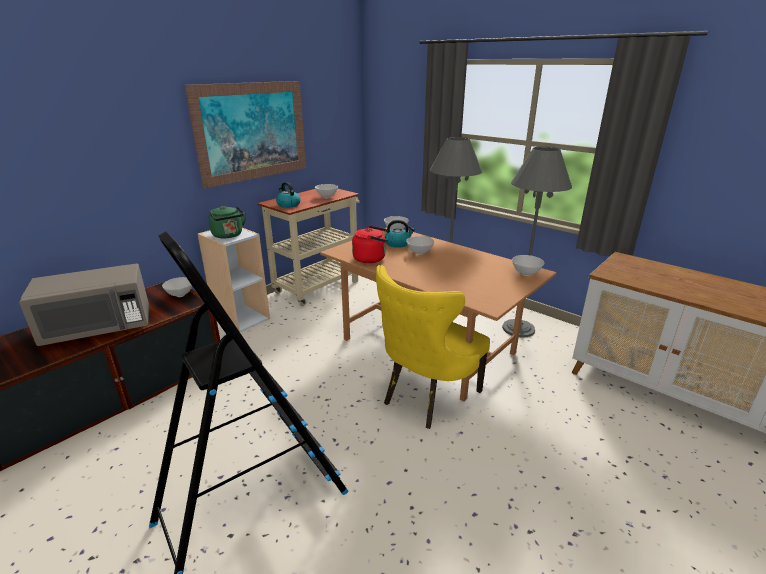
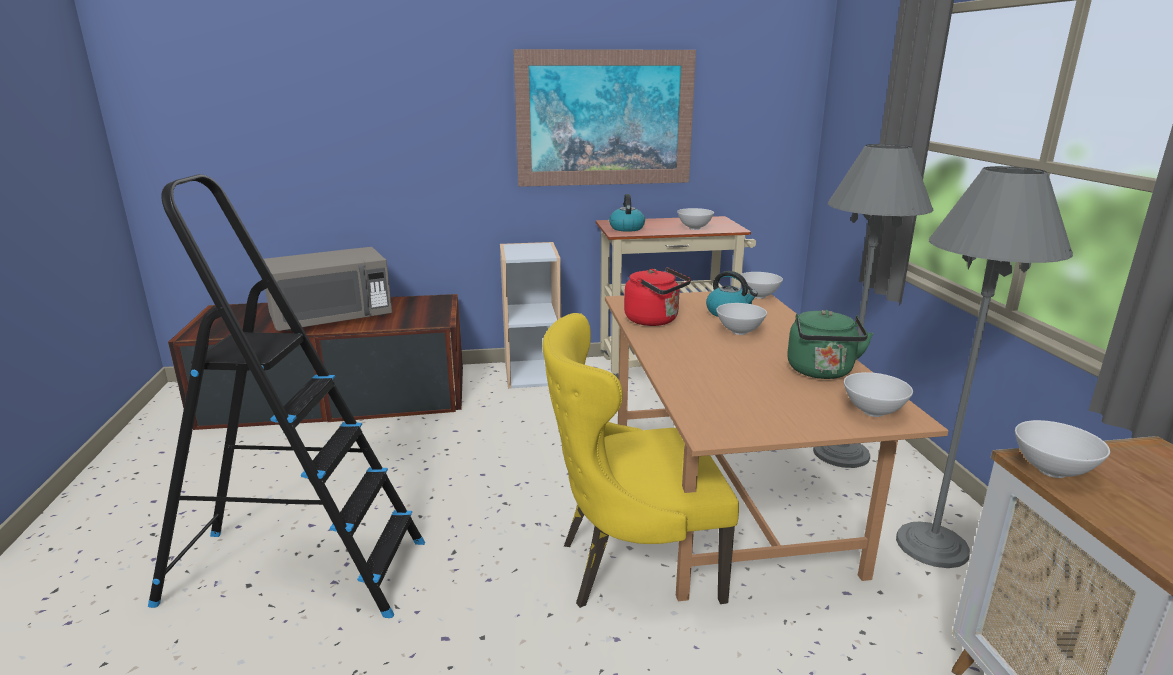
camera: 40 degrees right, 5 degrees down
(99, 328) = (332, 319): grey microwave -> grey microwave turned 45 degrees counterclockwise
(180, 295) = (438, 311): white bowl -> white bowl (1052, 471)
(228, 235) = (525, 252): green kettle -> green kettle (821, 372)

